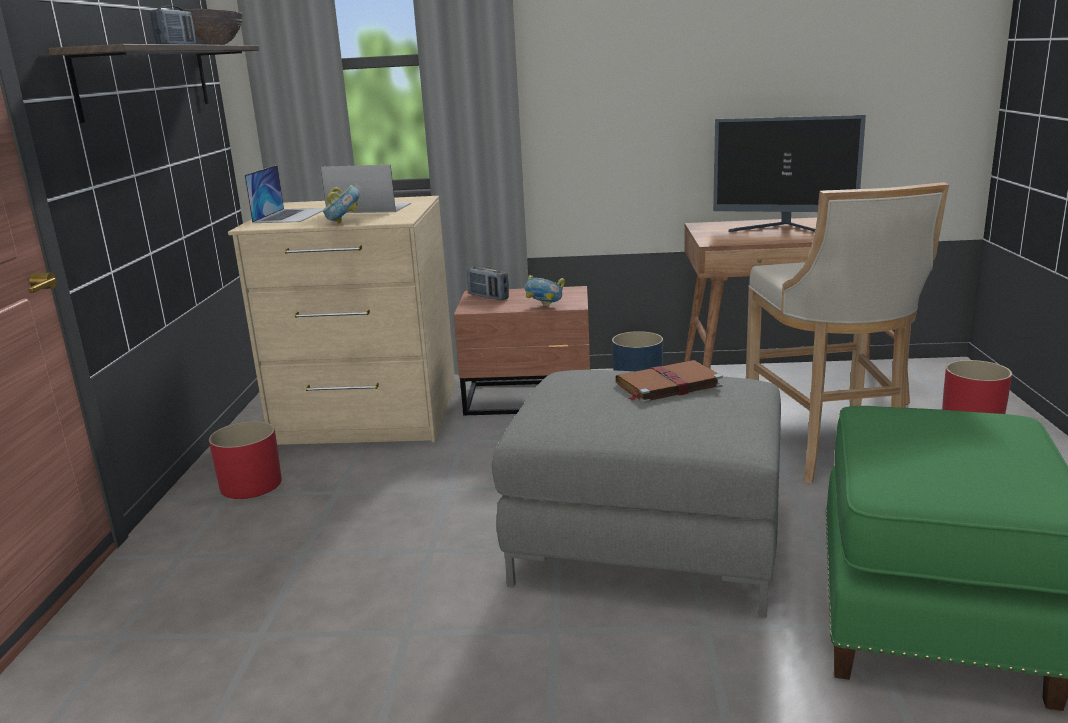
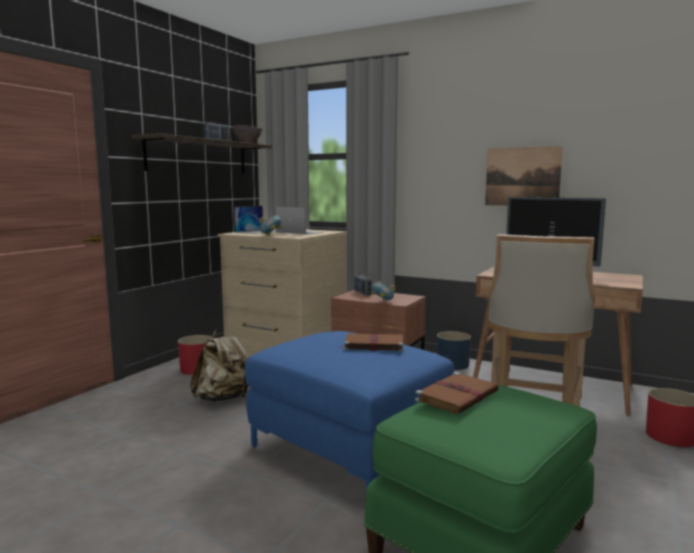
camera: 25 degrees right, 10 degrees down
(366, 524) = (224, 399): none -> beige backpack
(648, 545) = (350, 448): grey ottoman -> blue ottoman
(716, 84) = (522, 176): none -> picture
(895, 437) = (457, 395): none -> brown book

